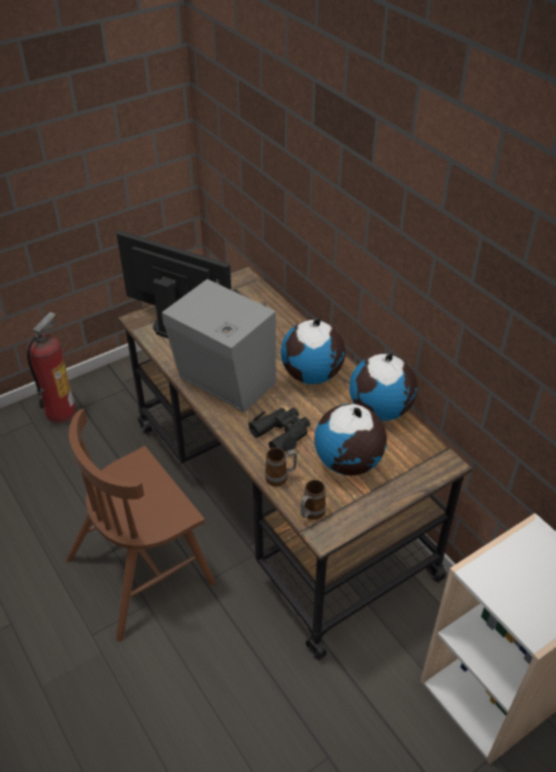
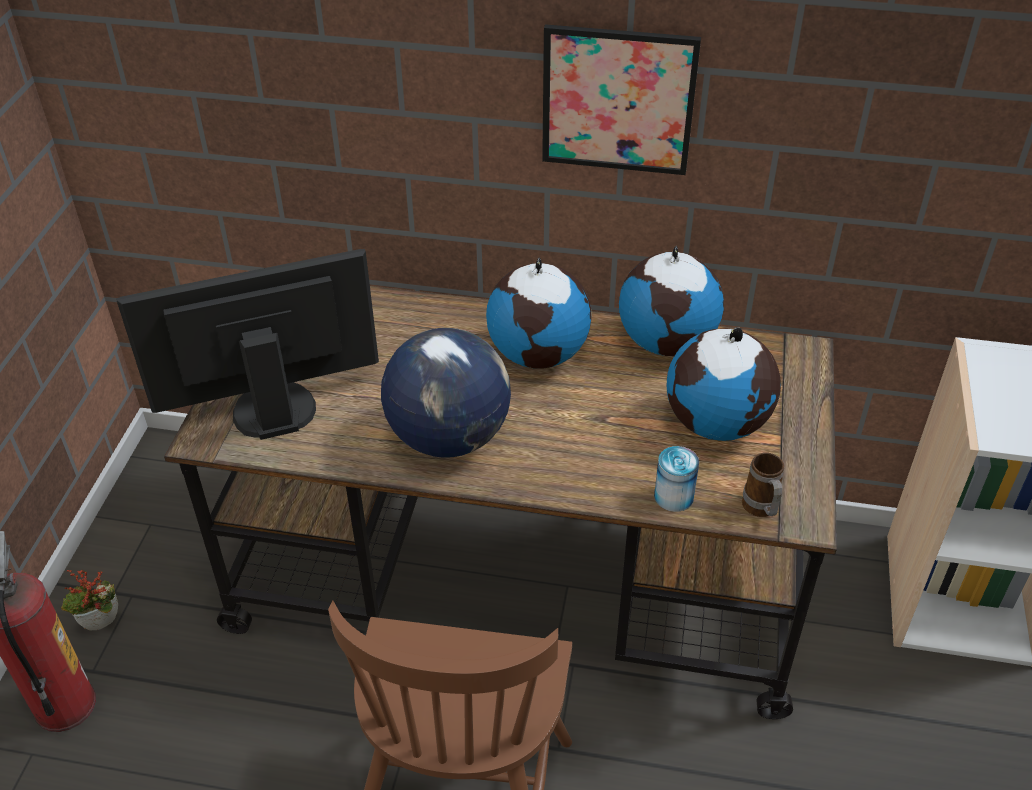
camera: 45 degrees left, 0 degrees up
(103, 392) = (101, 627): none -> potted plant
(225, 383) = (449, 437): grey speaker -> globe
(281, 478) = (673, 496): mug -> can
(282, 433) = (601, 445): black binoculars -> none
(391, 251) = (618, 100): none -> picture

